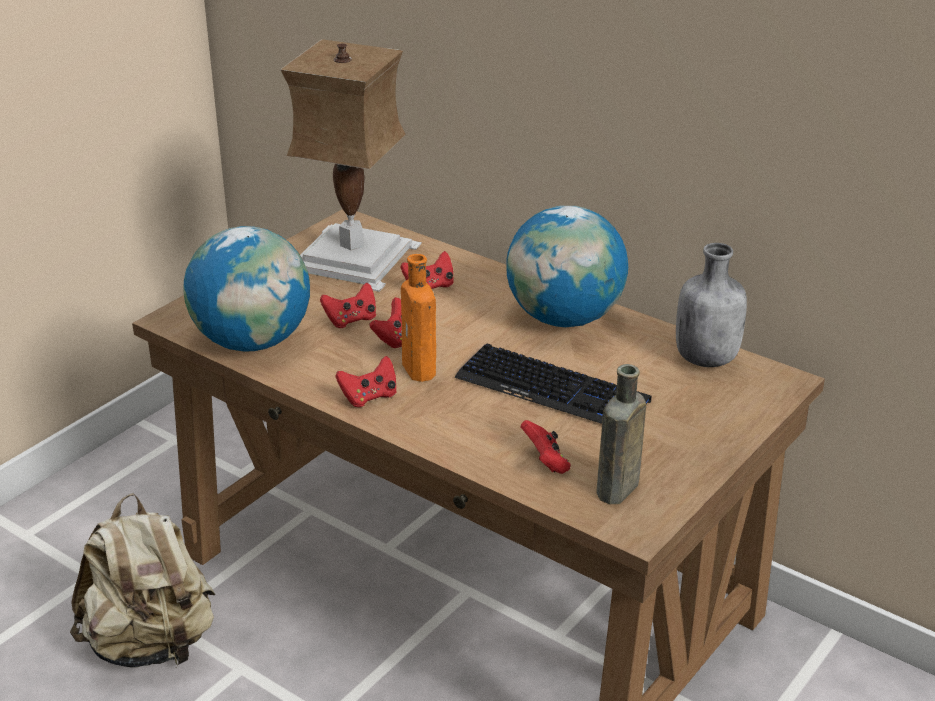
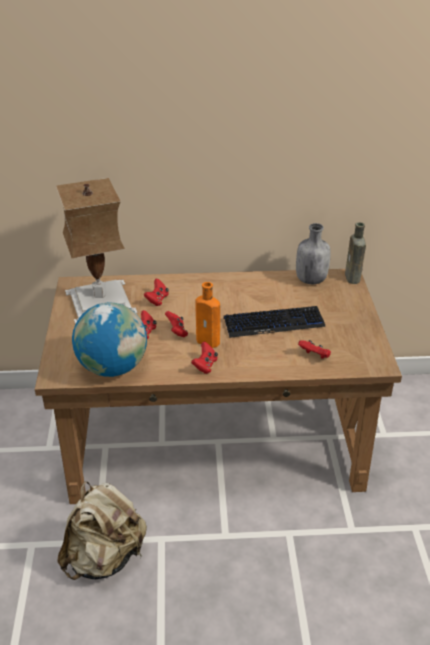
camera: 40 degrees left, 5 degrees up
(564, 318) = (234, 288): globe -> none
(616, 491) = (354, 354): brown bottle -> brown bottle (352, 278)

